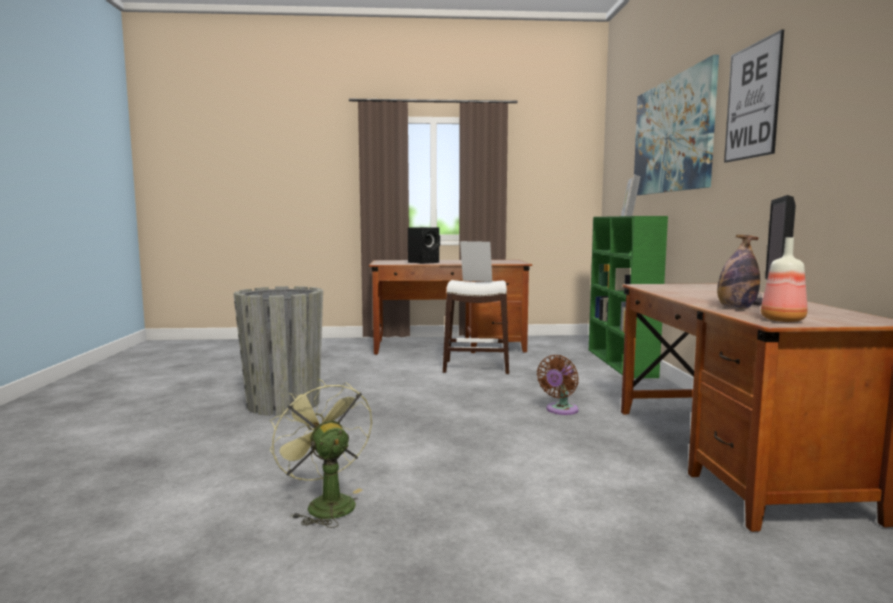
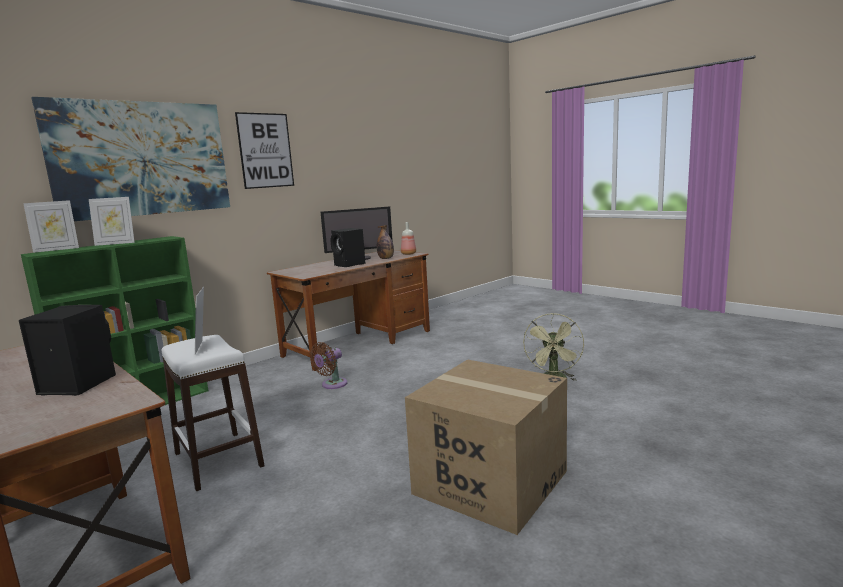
camera: 130 degrees left, 5 degrees up
(284, 404) = (490, 482): grey planter -> cardboard box
(560, 410) = (332, 385): brown fan -> brown fan turned 135 degrees clockwise
(703, 296) = (350, 264): none -> black speaker

